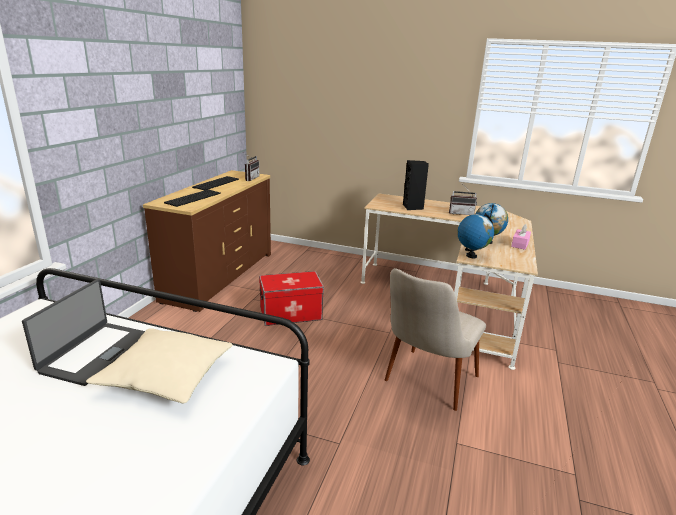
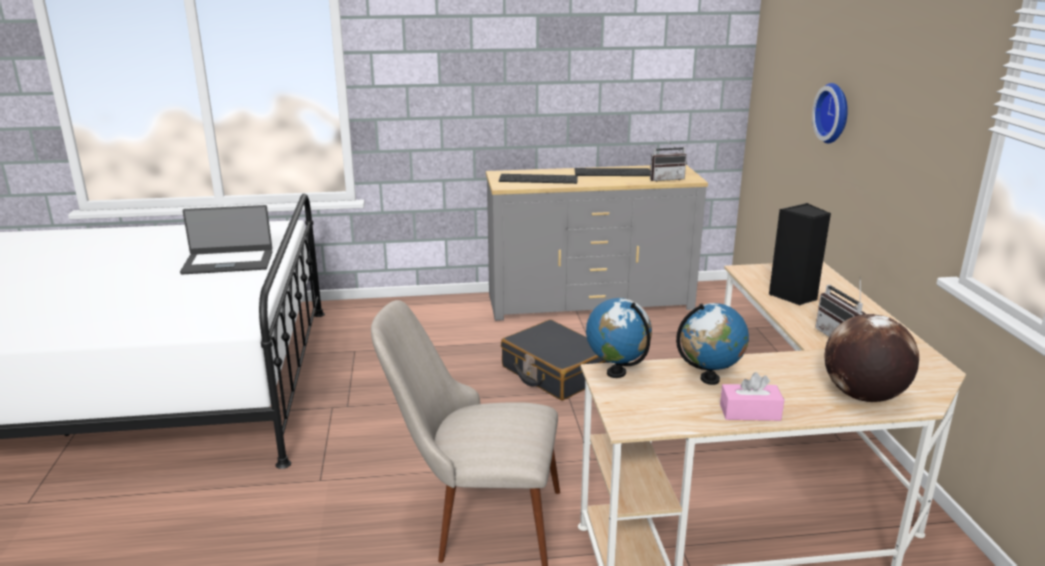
camera: 65 degrees right, 0 degrees up
(166, 377) = (204, 294): beige pillow -> none
(219, 276) = (589, 302): brown dresser -> grey dresser
(291, 313) = (554, 372): storage box -> black suitcase
(348, 119) = (835, 113): none -> wall clock
(512, 225) = (862, 396): none -> globe

